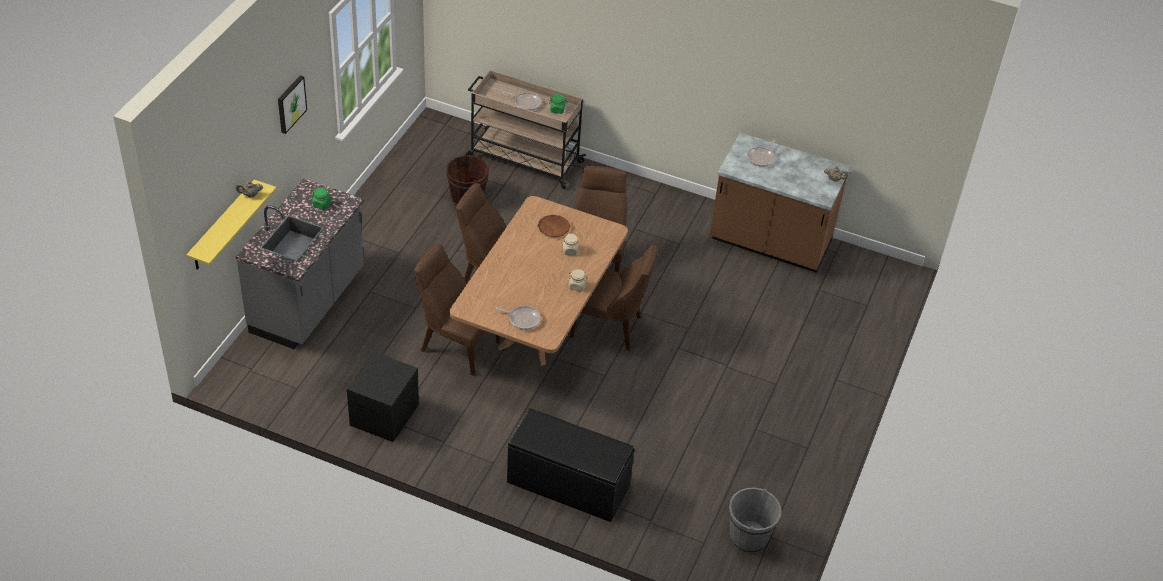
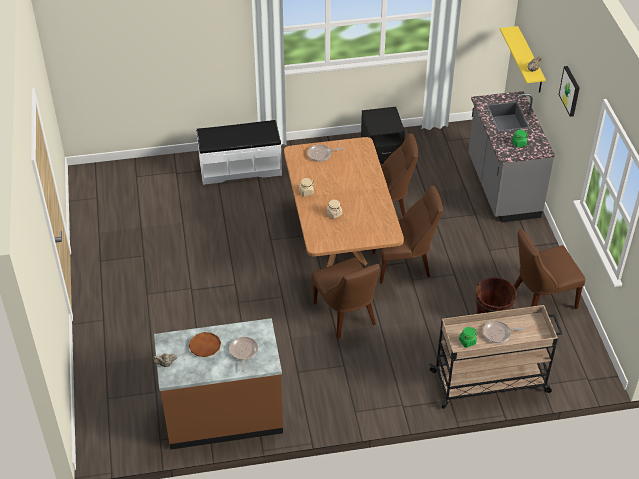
camera: 150 degrees right, 0 degrees up
(553, 228) = (361, 224): brown plate -> brown plate (205, 346)
(568, 484) = (240, 168): black bench -> white bench
(609, 327) = (295, 273): brown chair -> brown chair (540, 299)
(748, 538) = (110, 191): grey bucket -> none

